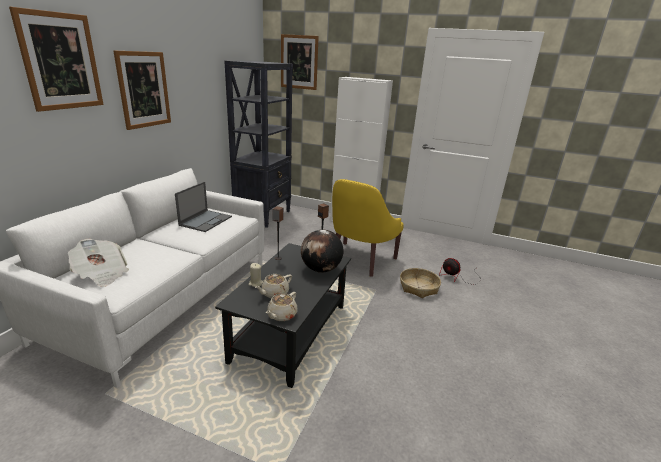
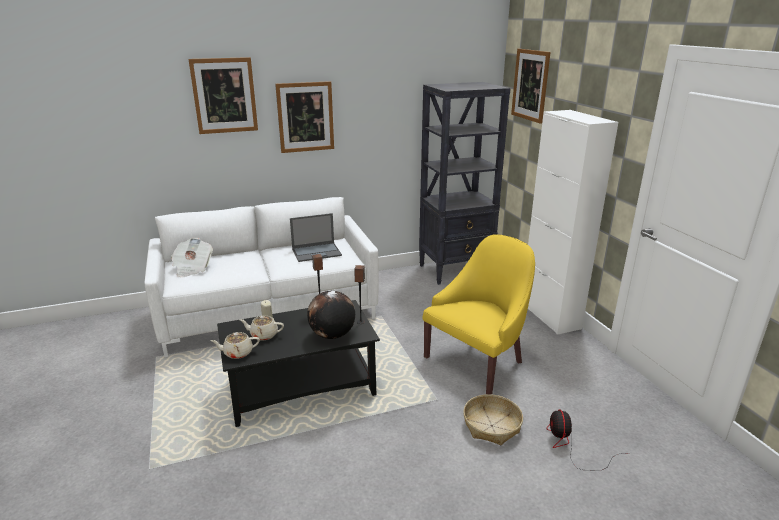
camera: 50 degrees right, 0 degrees up
(359, 260) = (477, 361): yellow armchair -> yellow armchair turned 150 degrees clockwise

